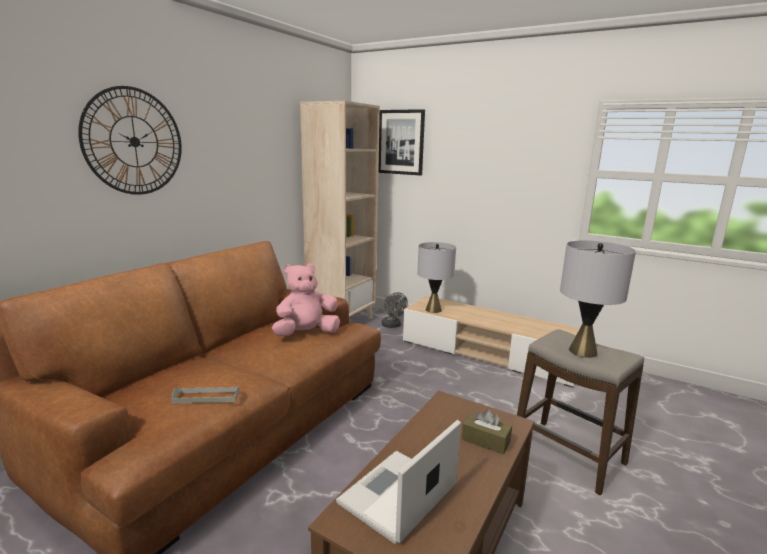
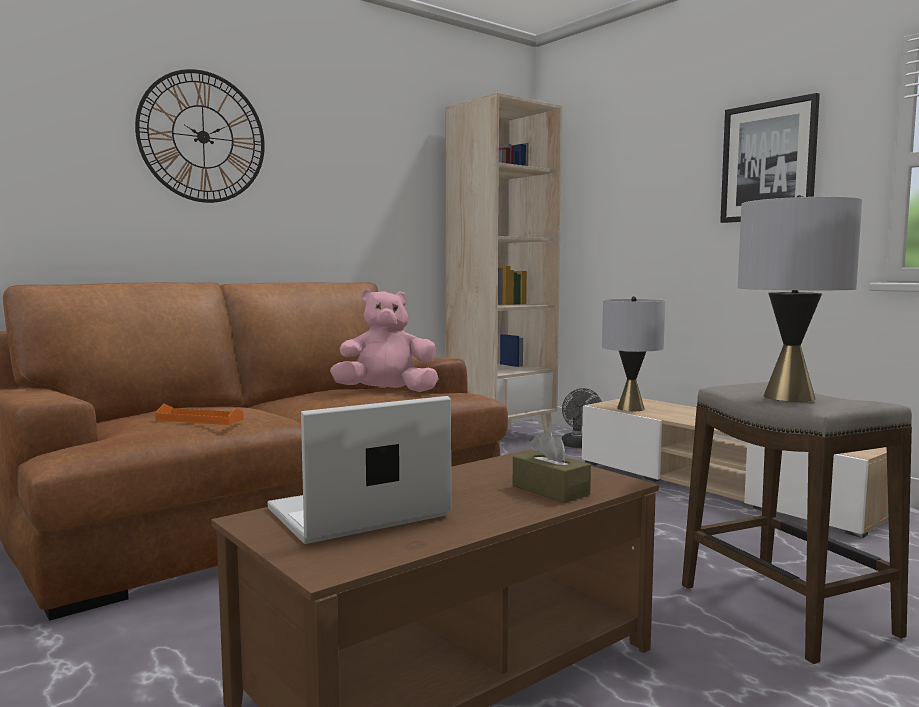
camera: 20 degrees right, 10 degrees down
(206, 397) = (199, 420): grey tray -> orange tray
(401, 142) = (600, 160): picture -> picture (768, 162)

